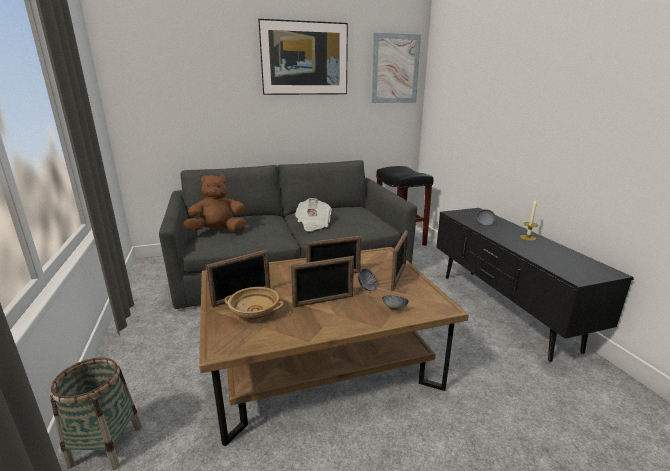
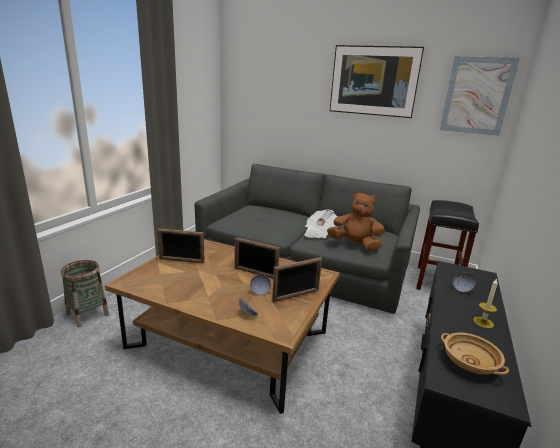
camera: 40 degrees right, 0 degrees up
(218, 231) = (247, 215): brown plush toy -> brown plush toy (355, 245)
(254, 313) = (171, 272): beige bowl -> beige bowl (469, 363)
(323, 301) = (217, 285): picture frame -> none

